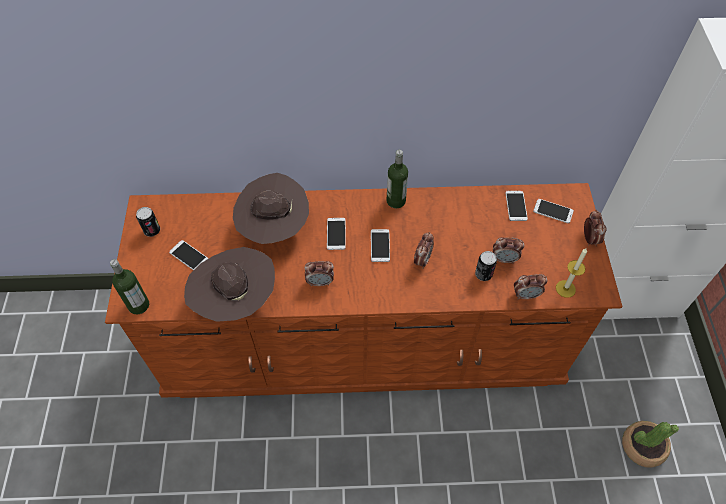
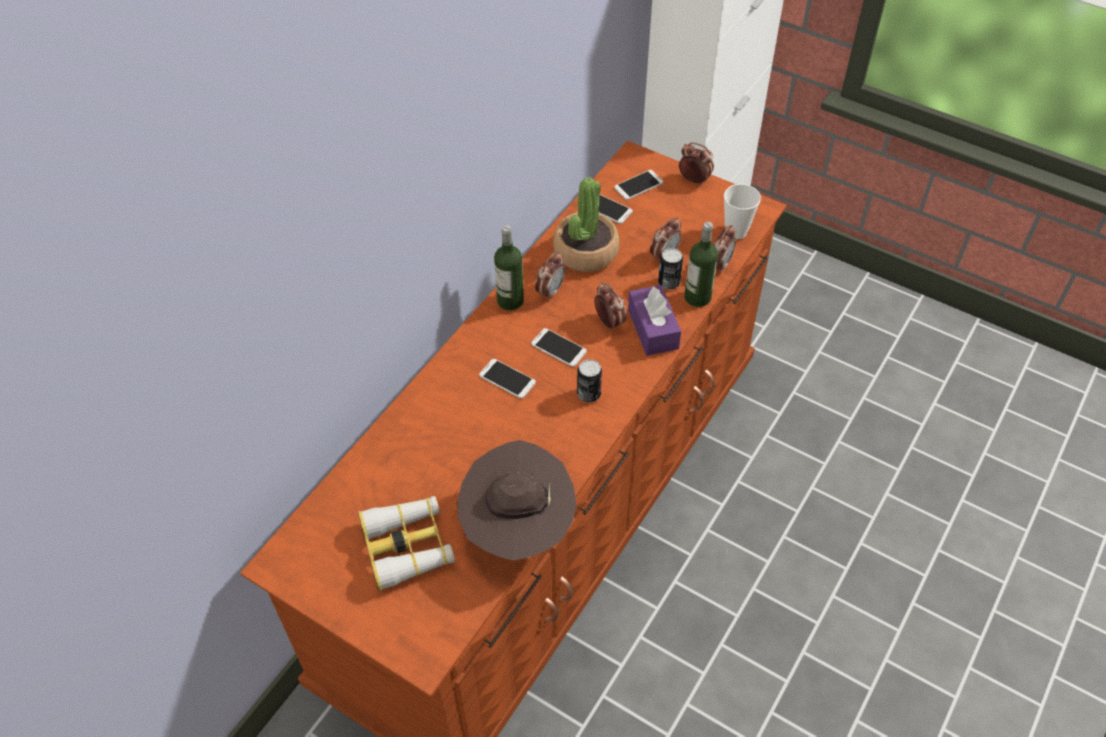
camera: 55 degrees left, 5 degrees down
(138, 305) = (437, 640): bottle -> bottle (697, 297)
(152, 230) = (328, 571): can -> can (589, 394)
(189, 256) = (408, 546): phone -> binoculars
(274, 228) = (444, 435): brown hat -> none
(320, 282) = (562, 429): alarm clock -> alarm clock (550, 291)
(437, 286) = (653, 329): none -> purple tissue box
(565, 289) = (736, 231): candle -> cup
(642, 446) = (852, 344): potted plant -> potted plant (585, 251)

